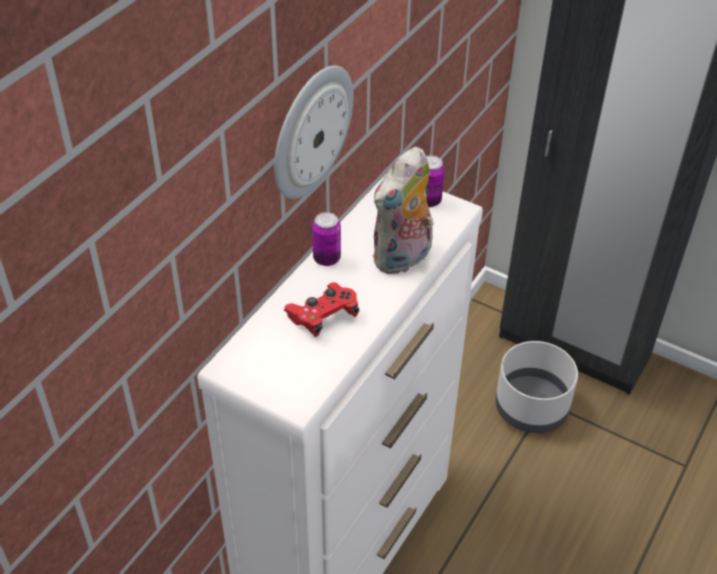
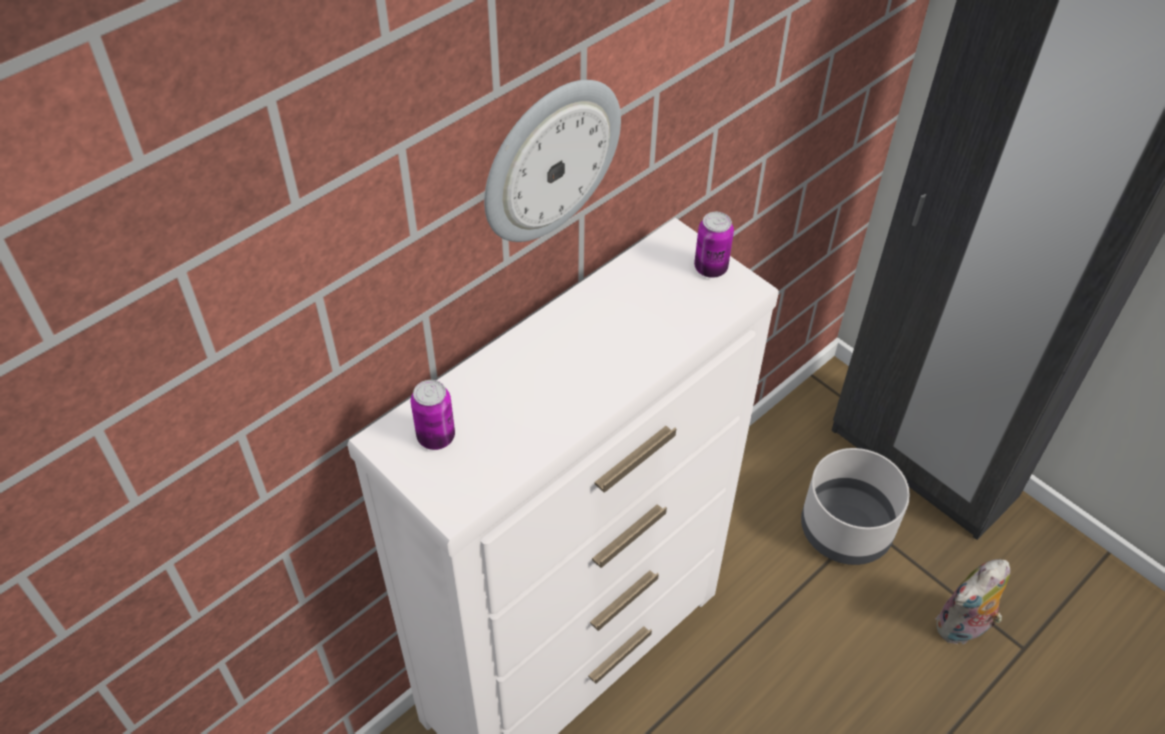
camera: 15 degrees right, 5 degrees up
(323, 317) = (524, 398): red game controller -> none
(326, 259) = (555, 321): can -> can (436, 437)
(403, 259) = (651, 341): plush toy -> plush toy (963, 628)

